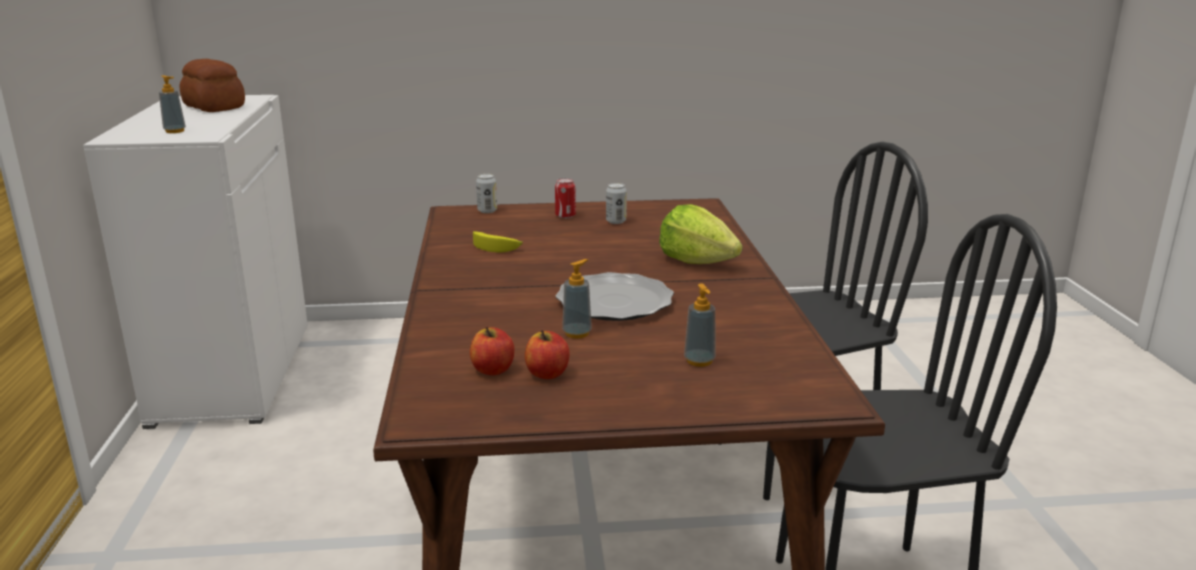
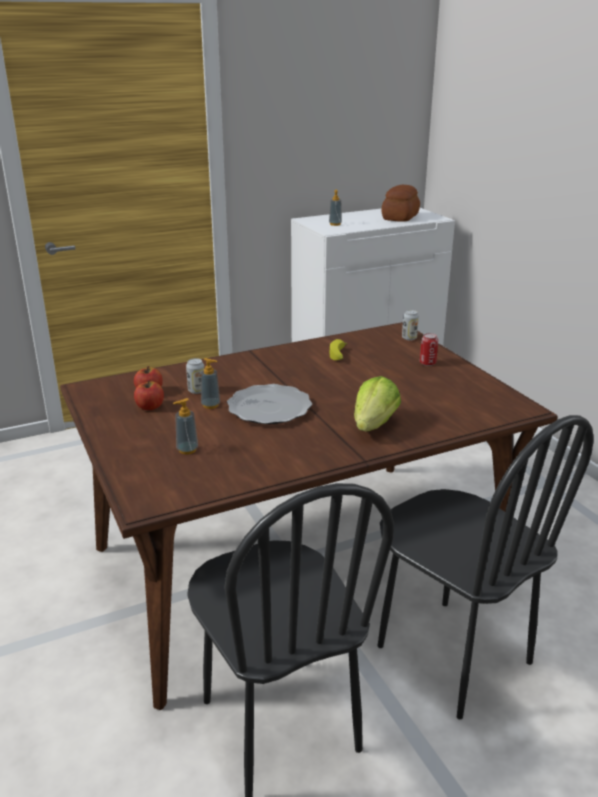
camera: 70 degrees right, 5 degrees up
(616, 221) = (435, 382): can -> can (196, 391)

